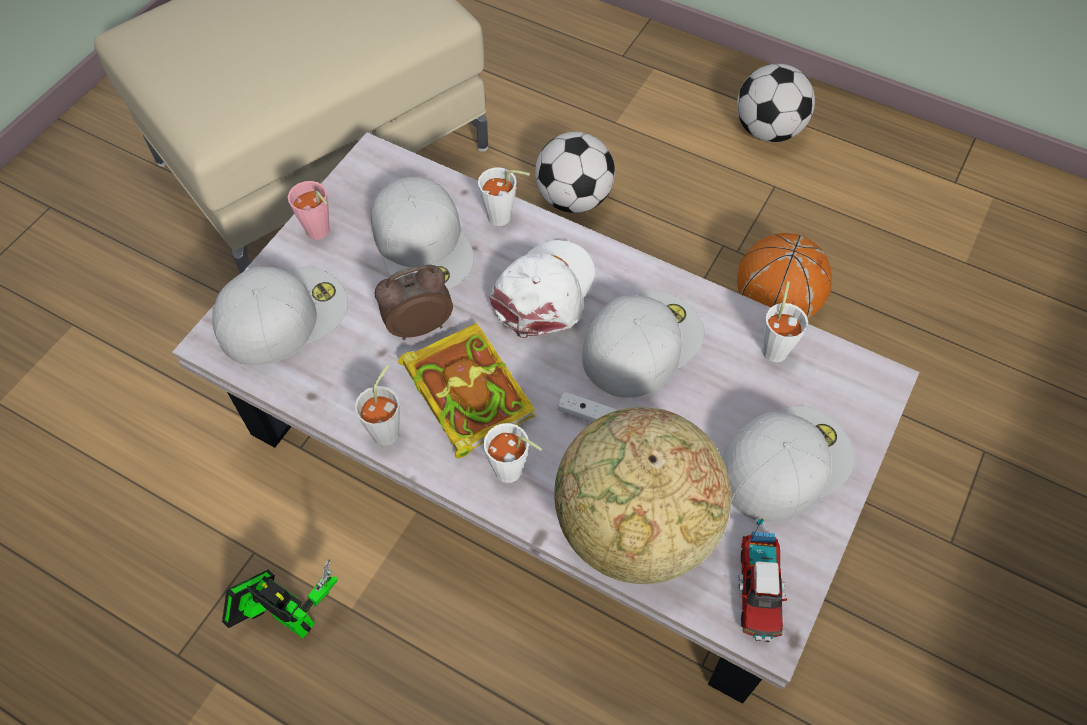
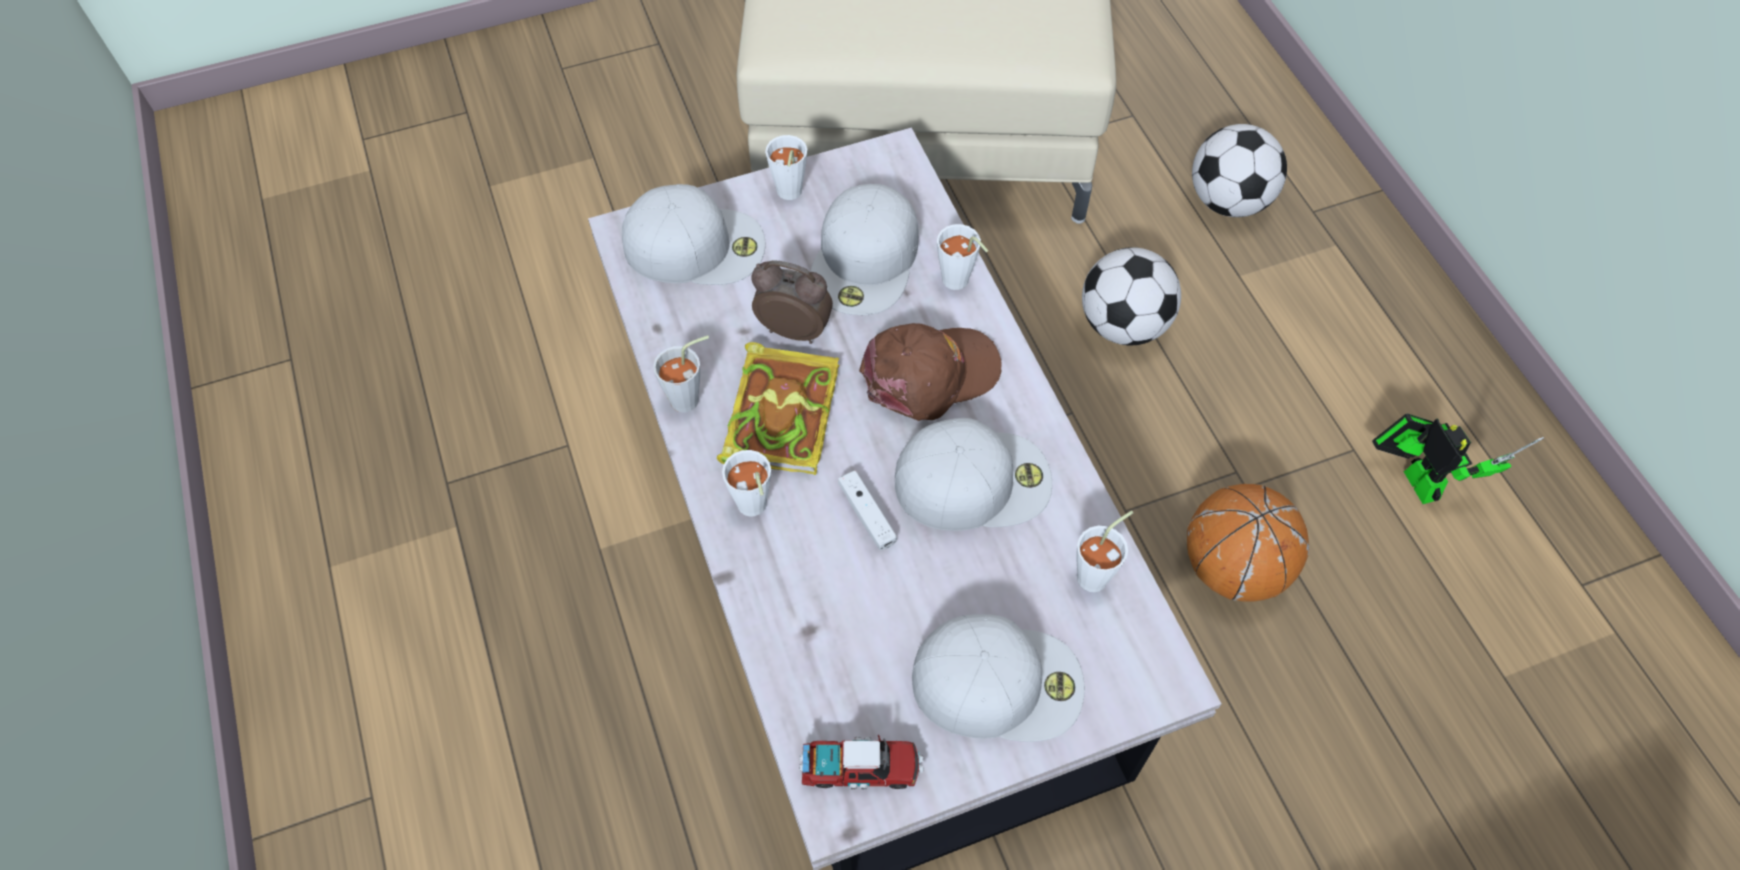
camera: 40 degrees right, 0 degrees up
(288, 616) = (549, 517): toy robot -> toy robot (1417, 479)
(320, 234) = (788, 195): pink cup -> white cup
(545, 292) = (930, 375): white cap -> brown cap
(634, 527) = (808, 630): globe -> none
(758, 591) = (861, 768): toy truck -> toy truck turned 135 degrees counterclockwise
(768, 130) = (1404, 387): football -> football (1228, 201)

